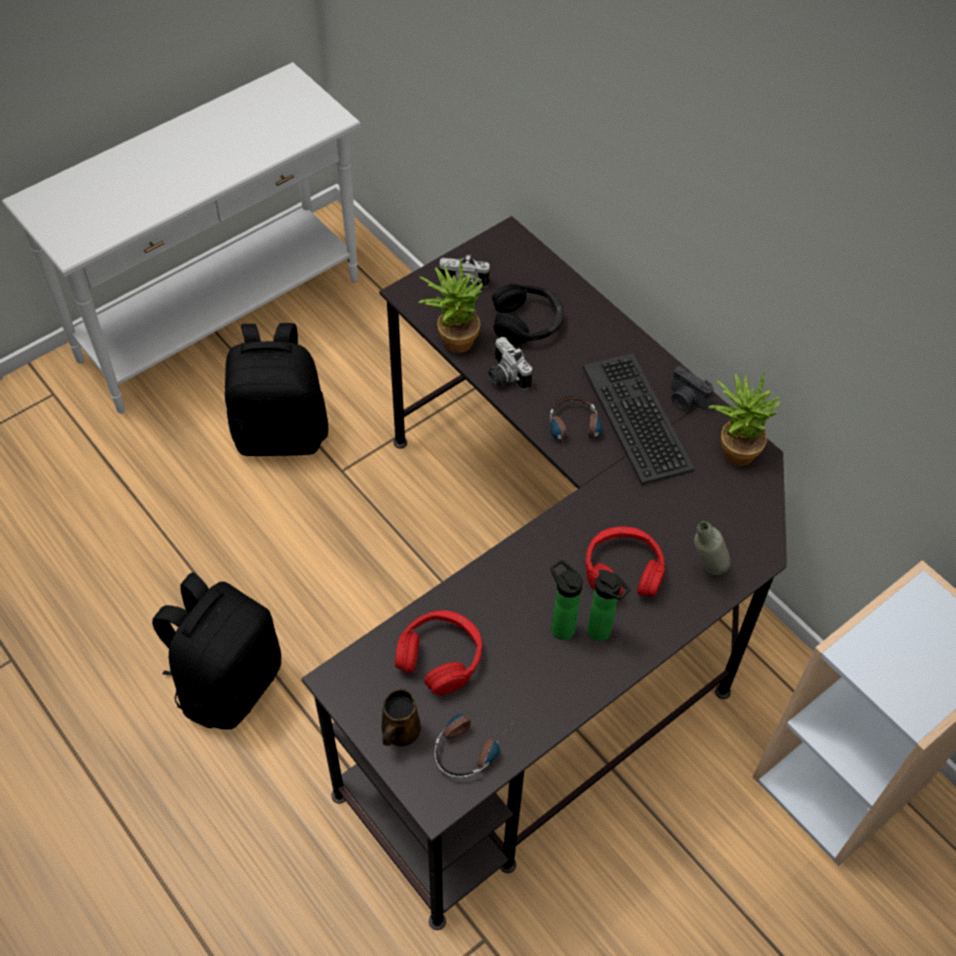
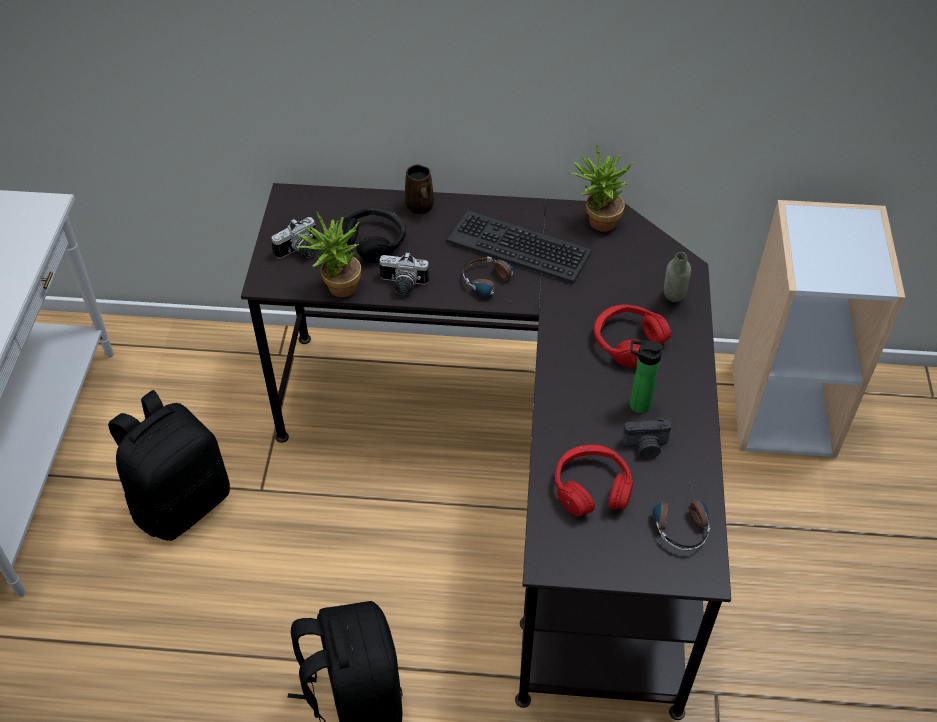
camera: 45 degrees left, 5 degrees down
(400, 732) = (629, 555): brown mug -> brown mug (420, 207)
(602, 633) = (664, 388): bottle -> none
(685, 400) = (533, 215): camera -> camera (645, 447)

